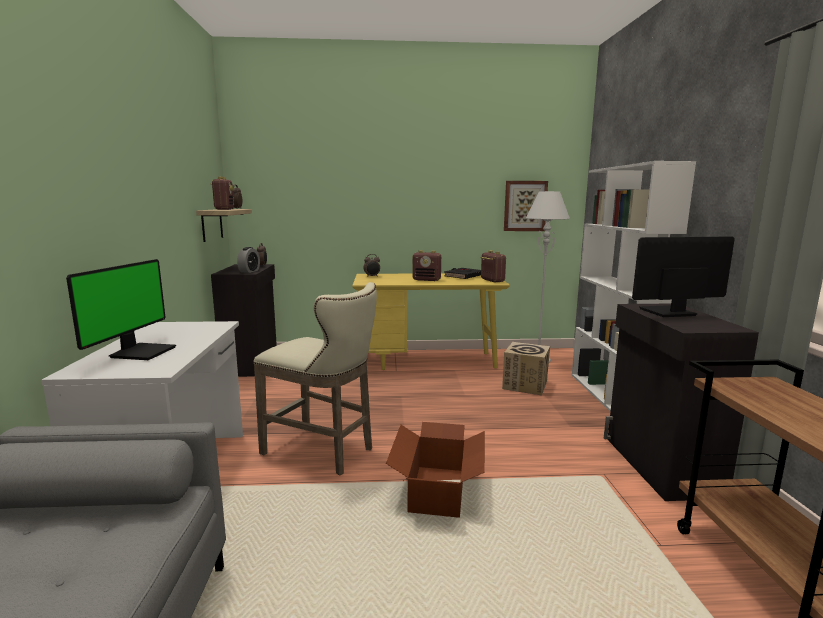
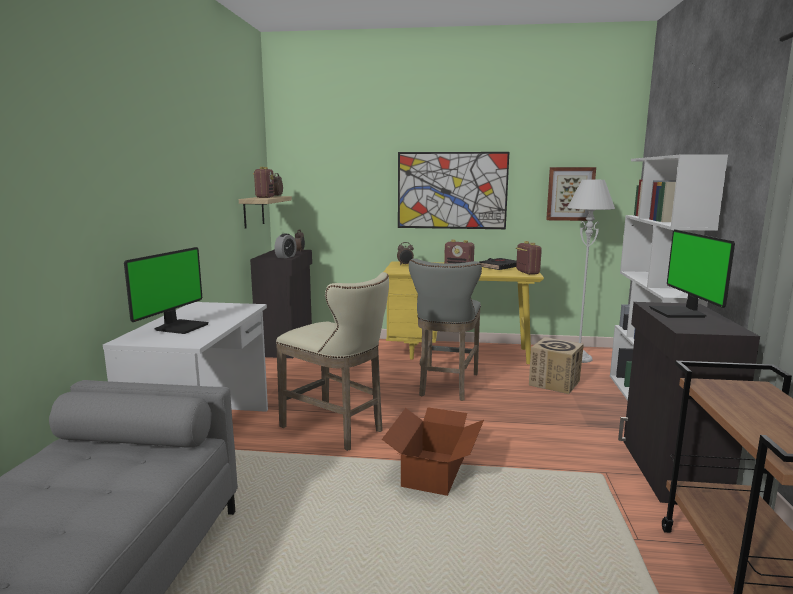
camera: 10 degrees right, 0 degrees up
(414, 203) = (452, 190): none -> picture
(424, 395) = (446, 386): none -> grey stool
(668, 313) = (679, 313): monitor -> monitor turned 90 degrees counterclockwise

